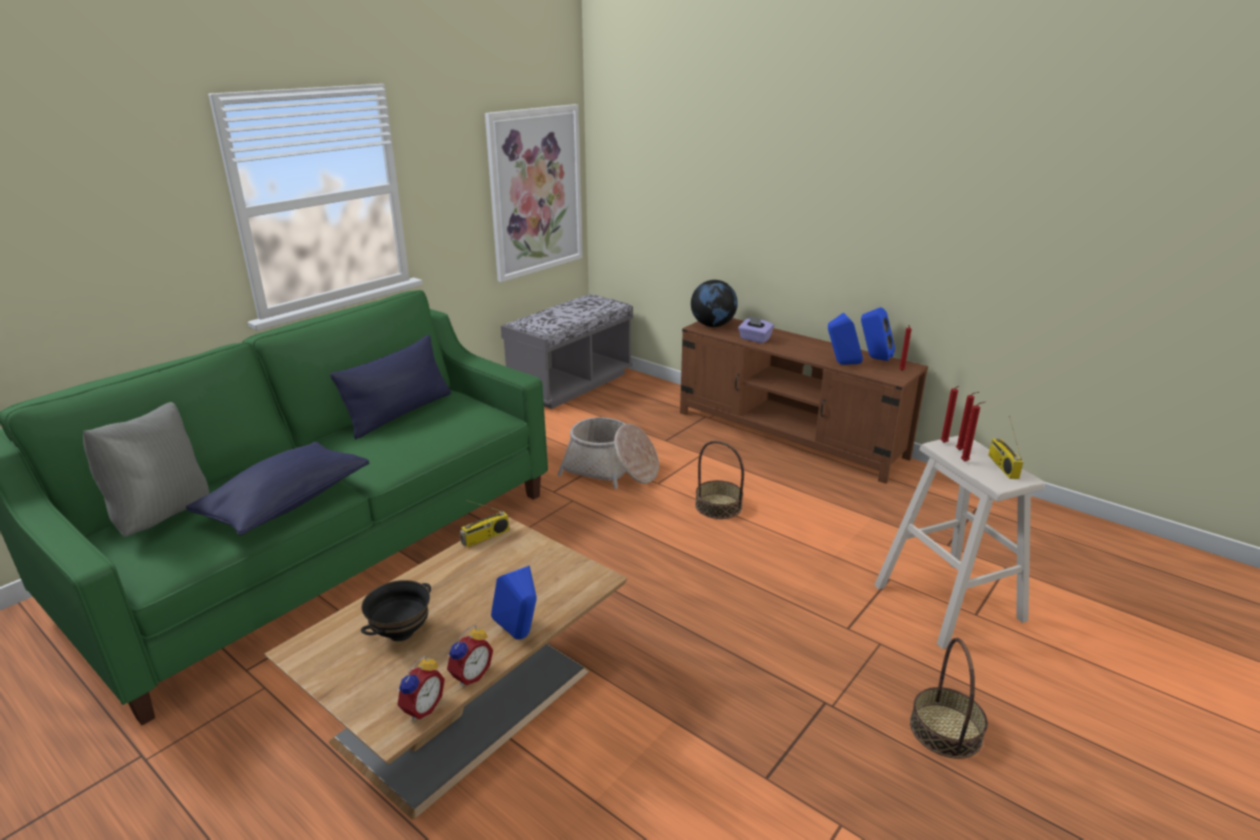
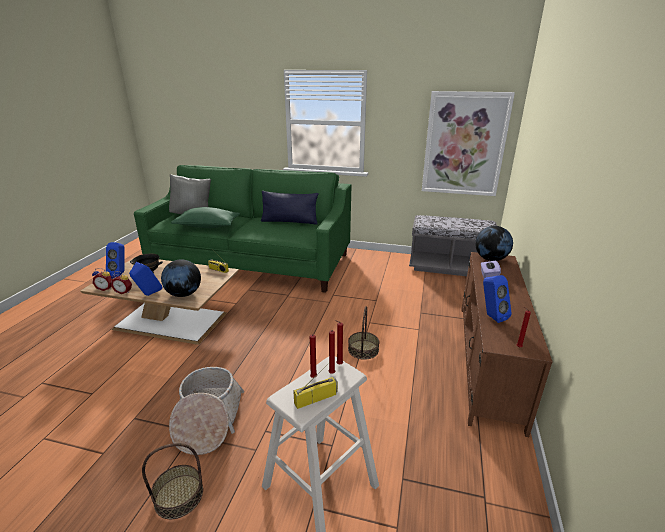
camera: 65 degrees right, 0 degrees up
(286, 503) = (207, 226): blue pillow -> green pillow
(557, 589) = (184, 294): none -> globe
(611, 470) = (368, 304): basket -> basket (208, 420)
(874, 358) = (527, 330): blue speaker -> blue speaker (120, 274)

